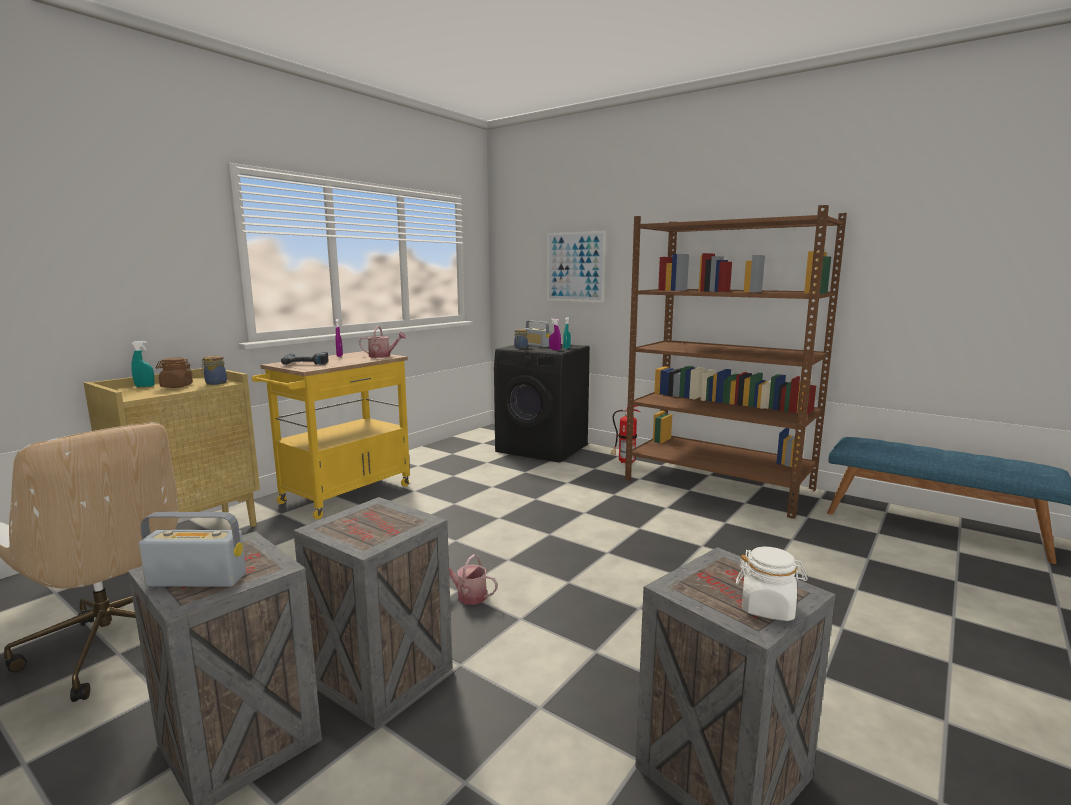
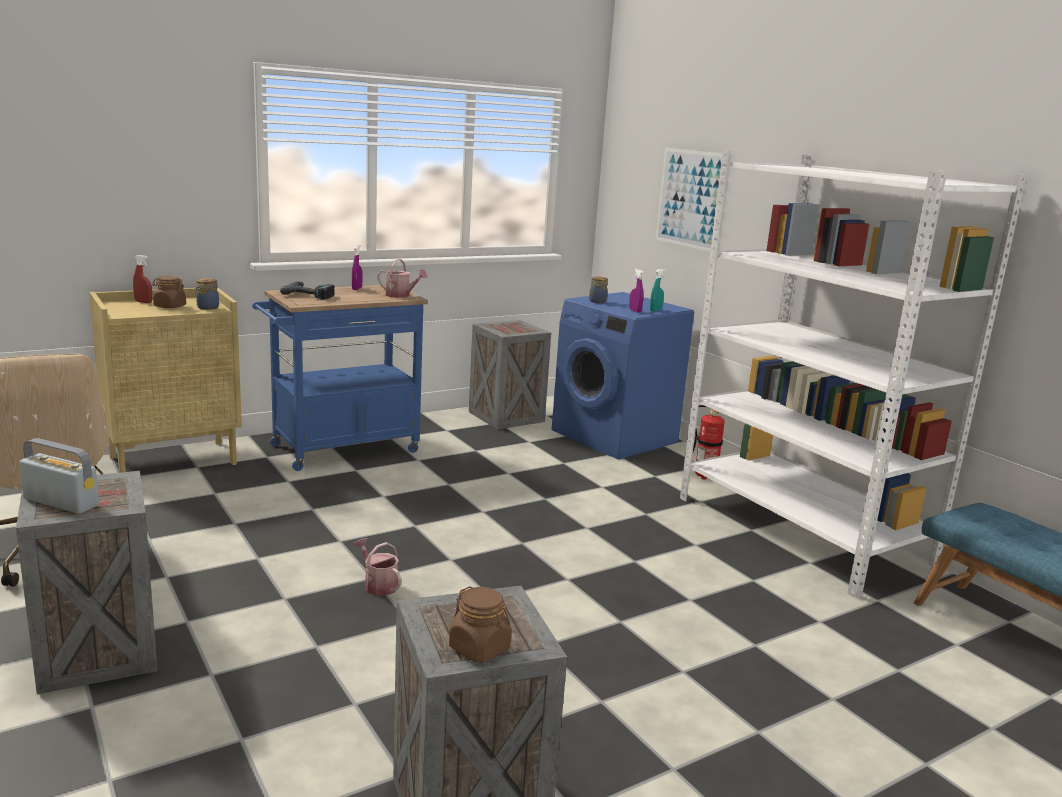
camera: 20 degrees right, 5 degrees up
(145, 386) = (143, 302): turquoise spray bottle -> red spray bottle
(342, 495) = (340, 449): yellow cart -> blue cart
(382, 674) = (243, 634): crate -> crate (506, 416)
(537, 345) = (624, 300): radio -> none
(541, 448) = (612, 436): black washing machine -> blue washing machine
(718, 484) = (800, 531): brown bookcase -> white bookcase
(767, 608) = (480, 648): white jar -> brown jar

